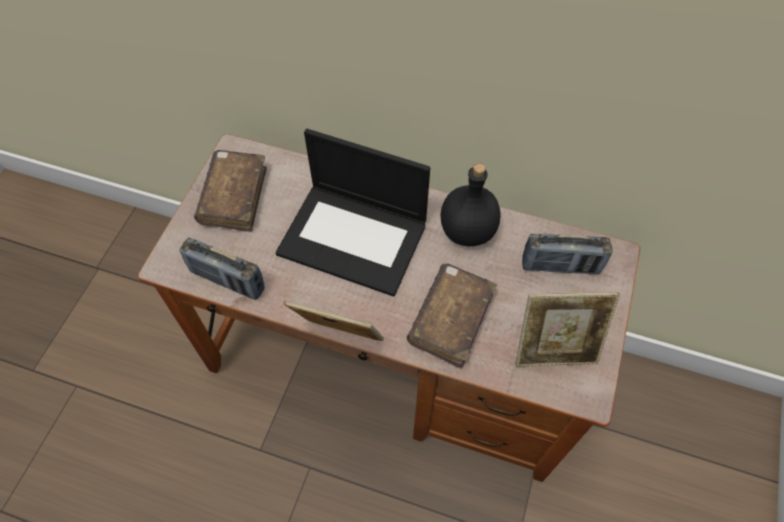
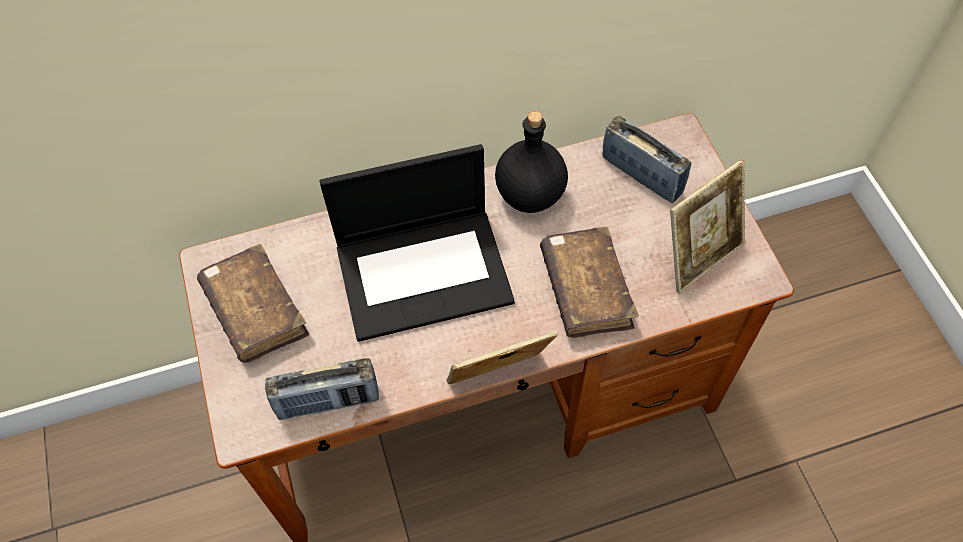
camera: 35 degrees left, 0 degrees up
(560, 266) = (641, 175): radio -> radio turned 105 degrees counterclockwise

